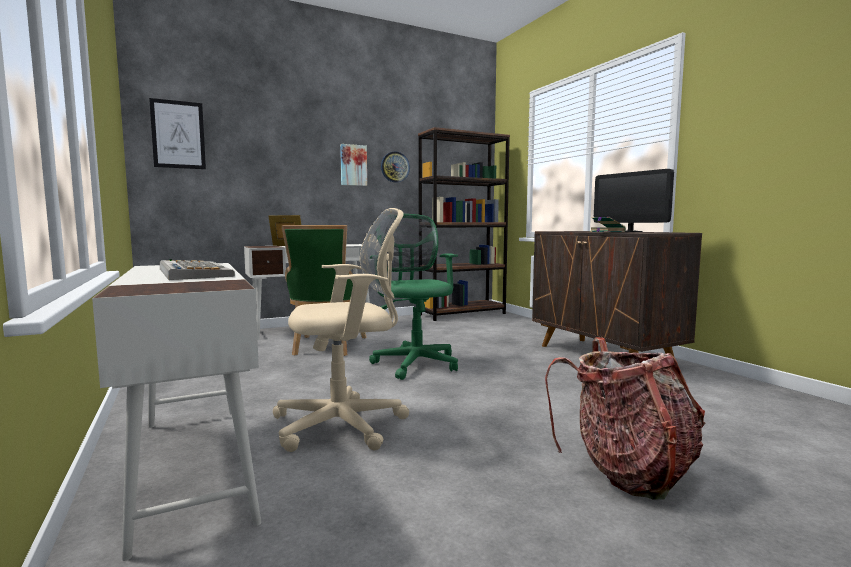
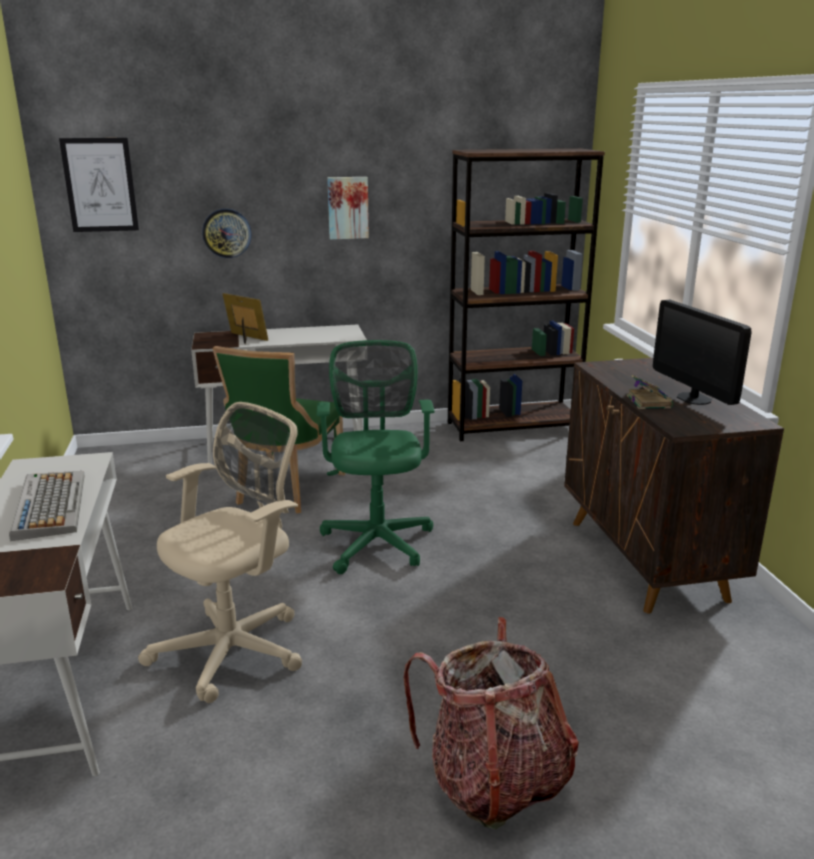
camera: 15 degrees right, 15 degrees up
(346, 425) = (236, 648): beige office chair -> beige office chair turned 45 degrees counterclockwise
(395, 167) = (414, 205): wall clock -> wall clock (227, 233)

